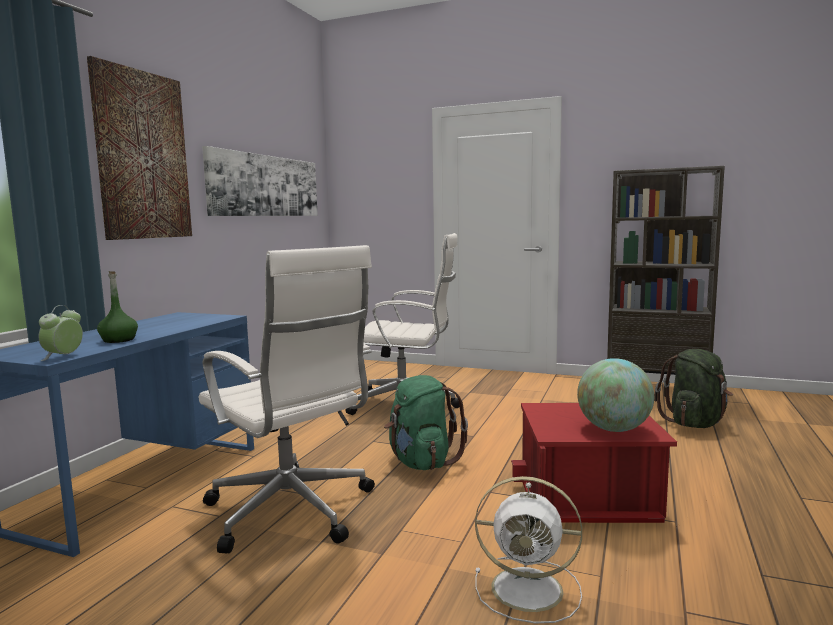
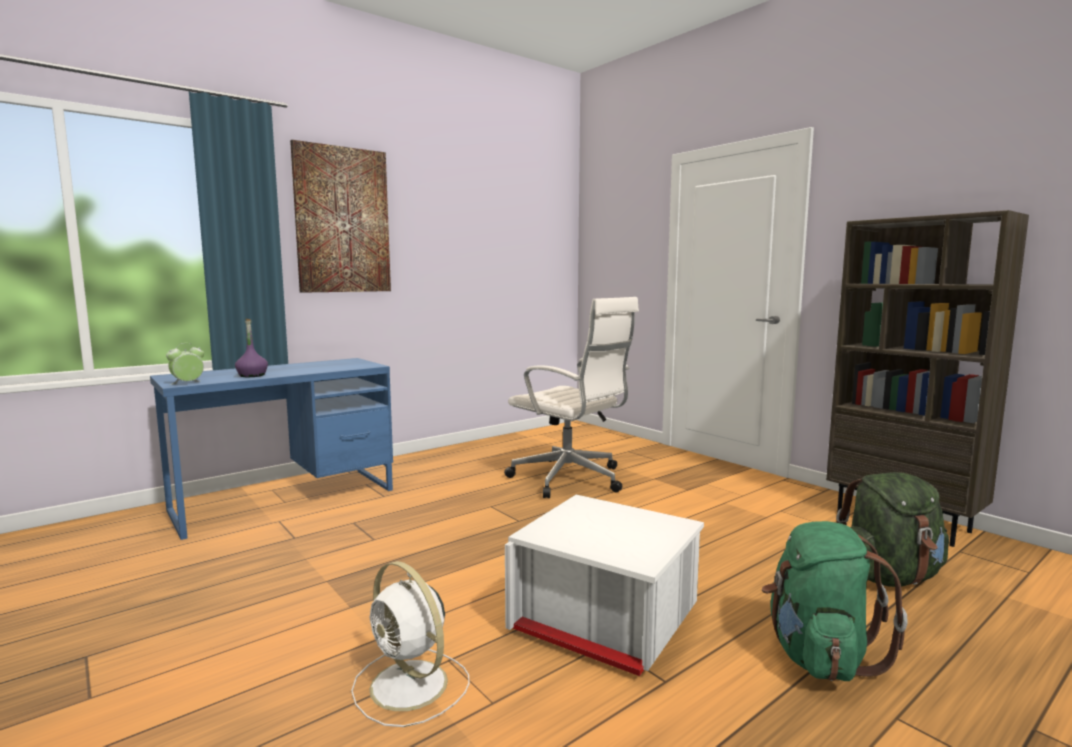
camera: 30 degrees right, 0 degrees up
(119, 340) = (252, 375): green bottle -> purple bottle
(266, 186) = (489, 244): picture -> none
(292, 512) = (342, 550): white office chair -> none
(421, 462) = (501, 537): green backpack -> green backpack (818, 656)
(588, 499) = (605, 622): red storage box -> white storage box
(613, 429) = (611, 545): globe -> none

